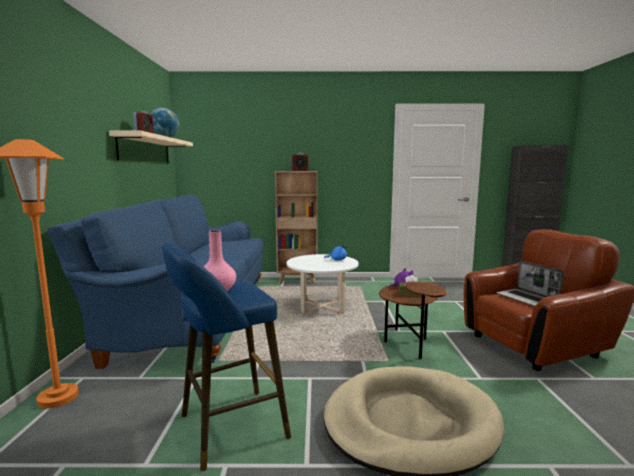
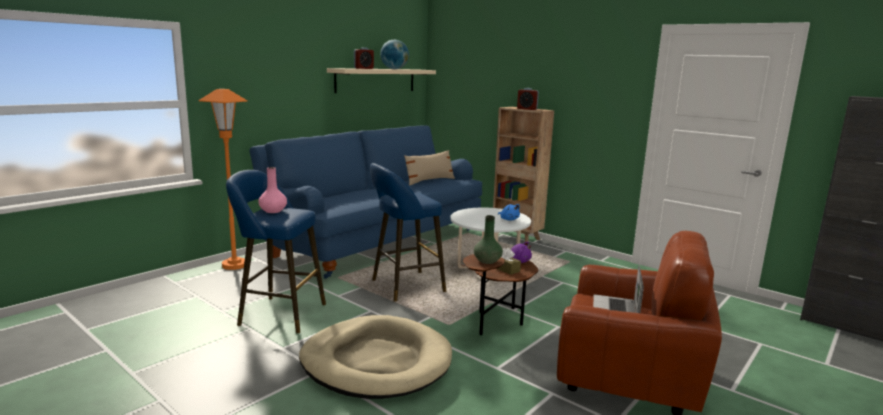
camera: 40 degrees right, 5 degrees up
(226, 244) = (429, 181): none -> beige pillow
(294, 345) = (404, 287): none -> blue stool
(429, 287) = (487, 261): none -> green vase

